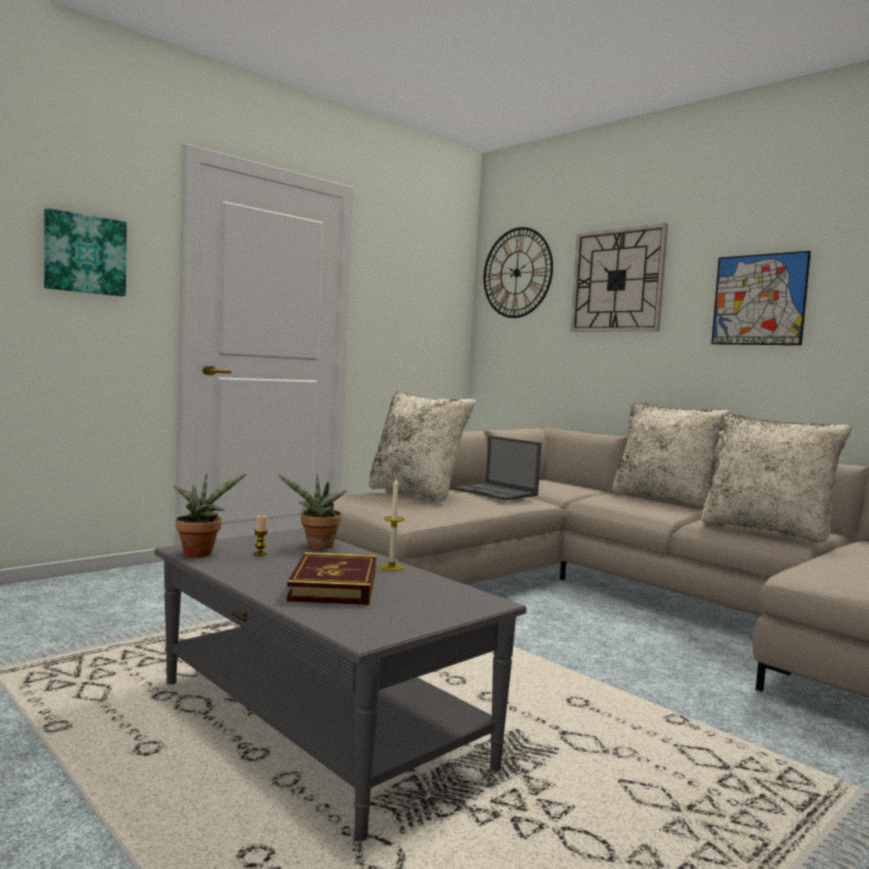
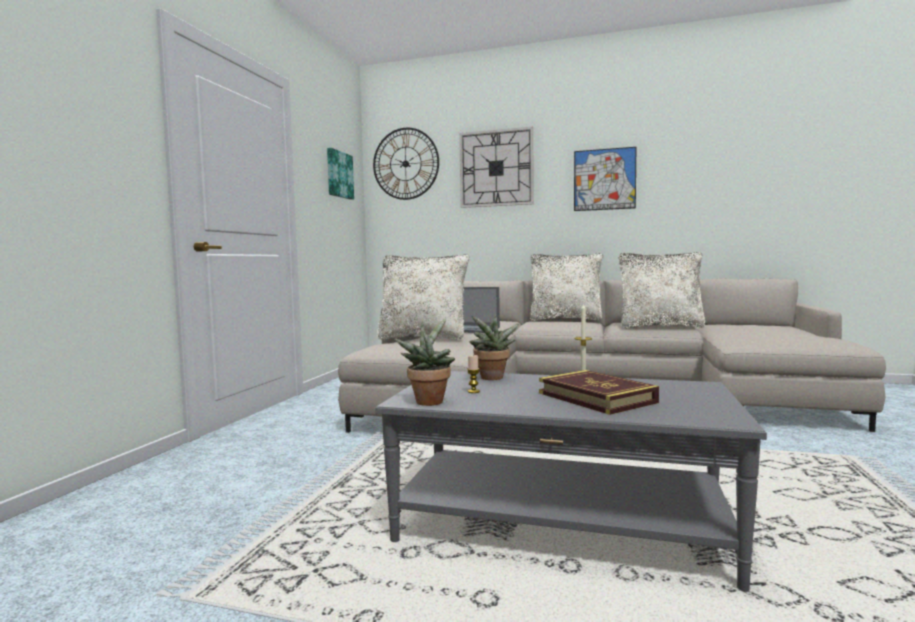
camera: 30 degrees left, 0 degrees up
(85, 254) = (74, 114): picture -> picture (339, 174)

